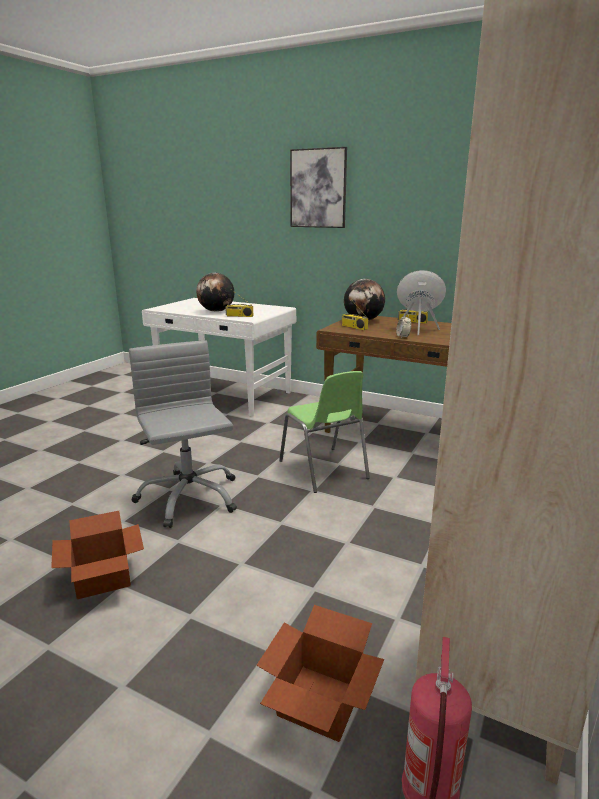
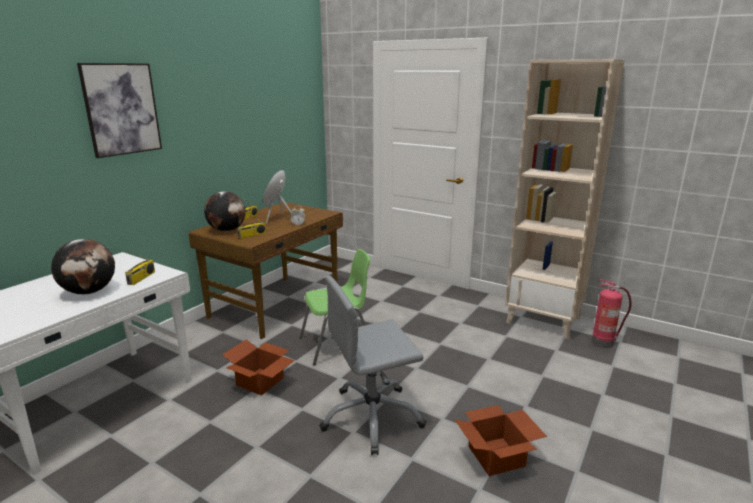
camera: 85 degrees left, 0 degrees up
(317, 703) = (570, 362): cardboard box -> cardboard box (260, 382)

